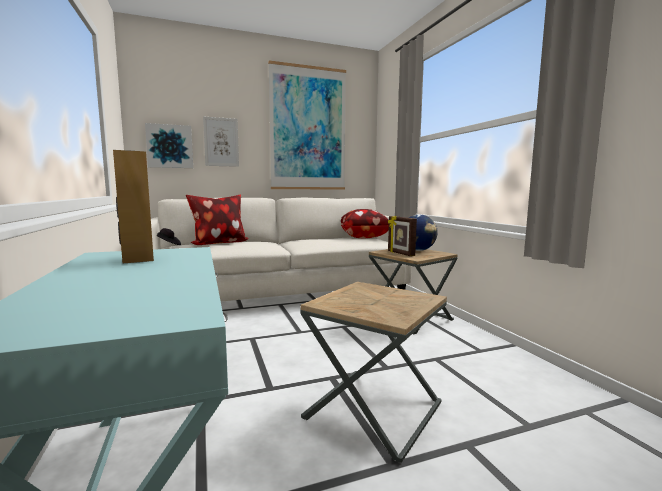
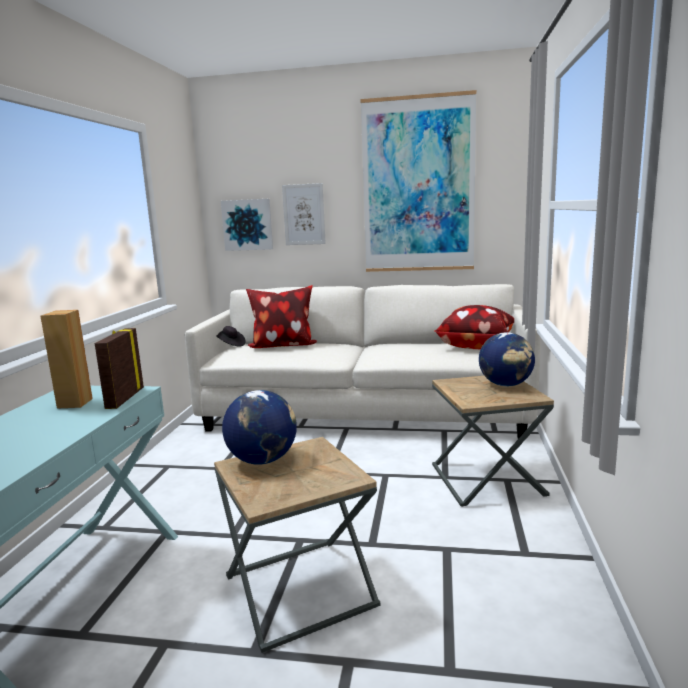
camera: 30 degrees right, 5 degrees up
(341, 298) = (262, 460): none -> globe
(400, 253) = (466, 389): picture frame -> picture frame (124, 398)

